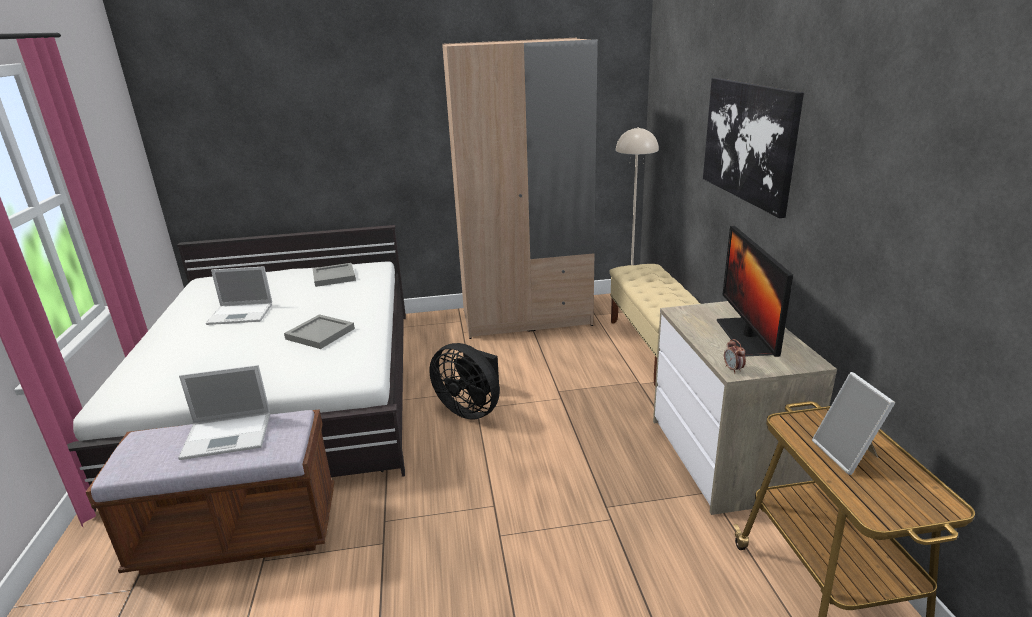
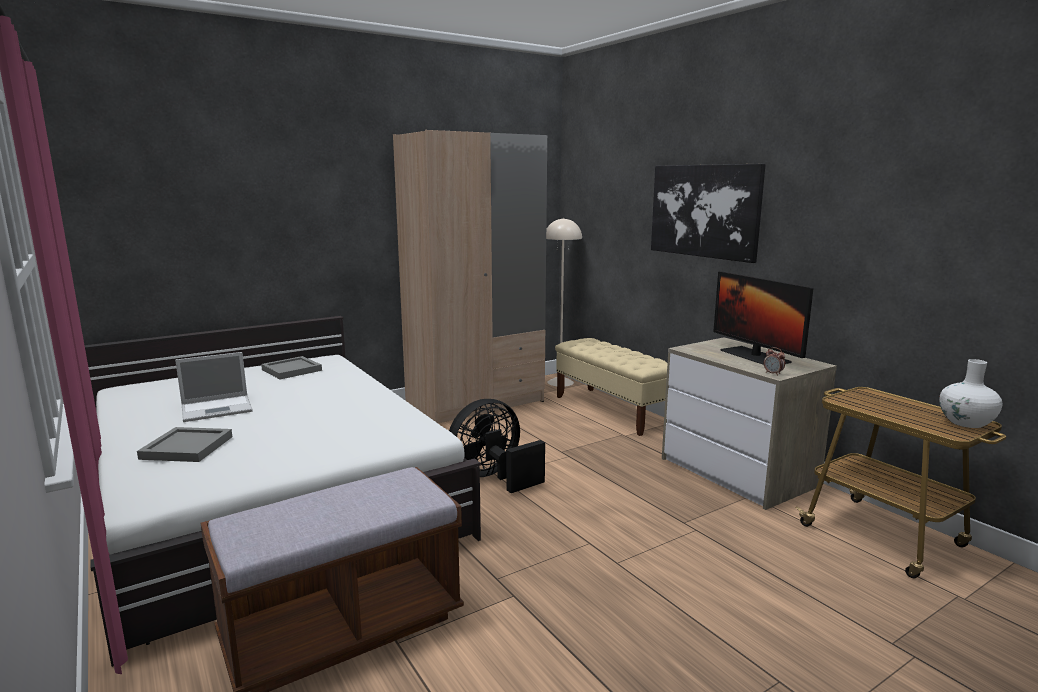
camera: 25 degrees left, 10 degrees down
(229, 435) = (350, 498): laptop -> none
(320, 333) = (339, 412): grey tray -> grey tray (186, 447)
(470, 409) = (493, 478): black fan -> black fan turned 135 degrees clockwise
(847, 455) = (896, 410): picture frame -> none
(920, 500) = (966, 423): none -> white vase

